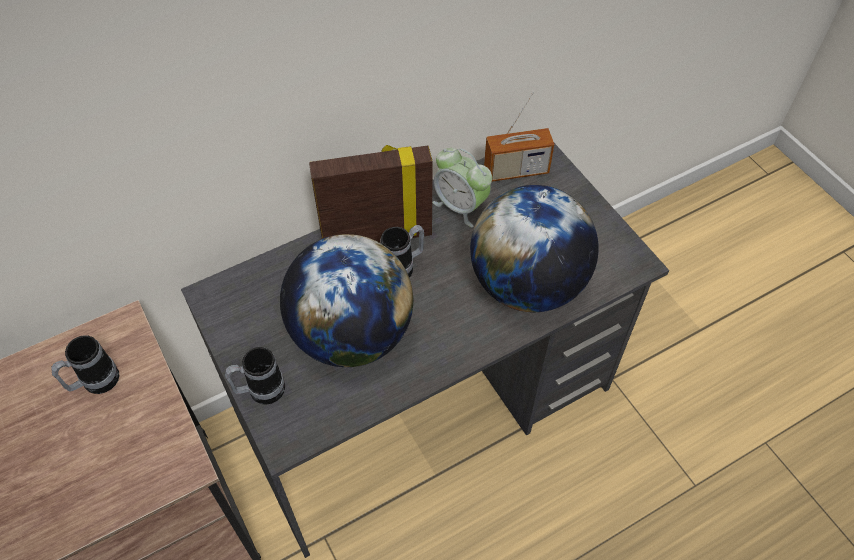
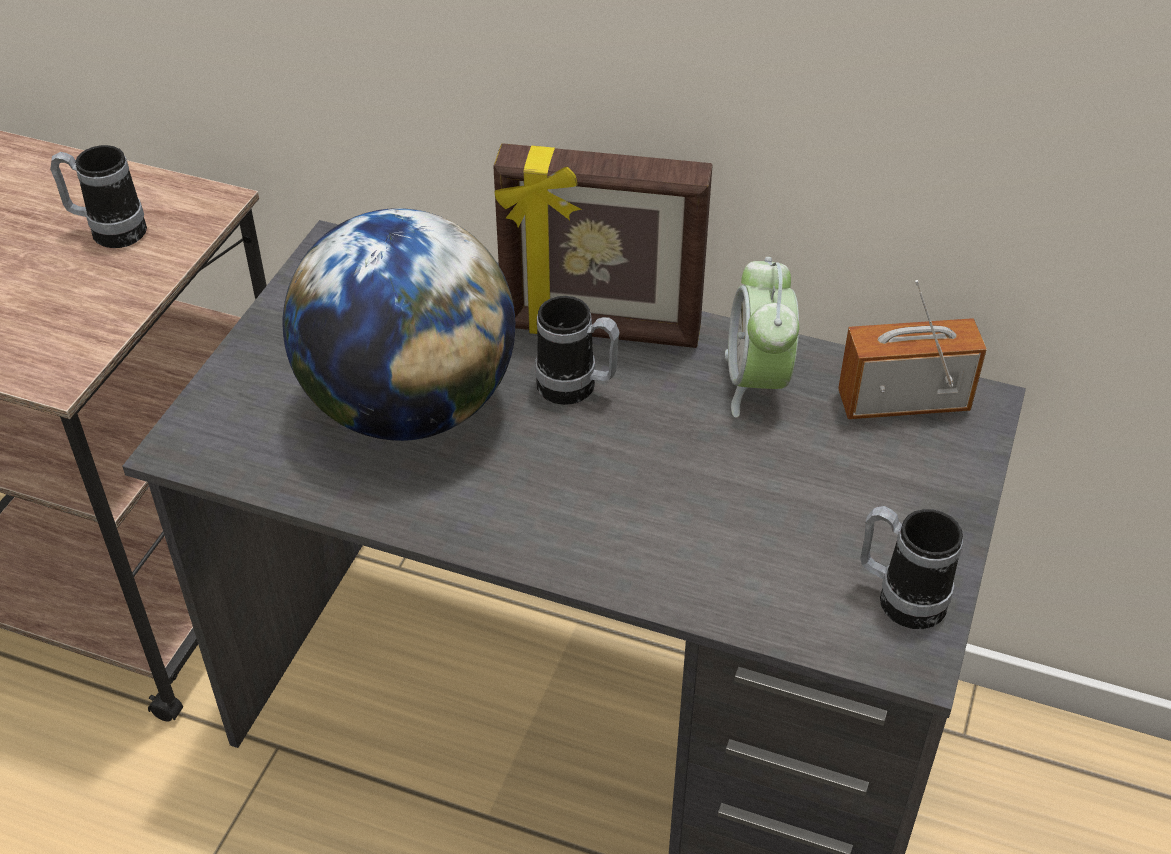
camera: 50 degrees right, 10 degrees down
(260, 391) = (236, 378): mug -> mug (899, 598)
(376, 235) = (600, 331): picture frame -> picture frame turned 150 degrees clockwise
(516, 171) = (903, 402): radio -> radio turned 135 degrees clockwise
(527, 284) = (703, 540): globe -> none

